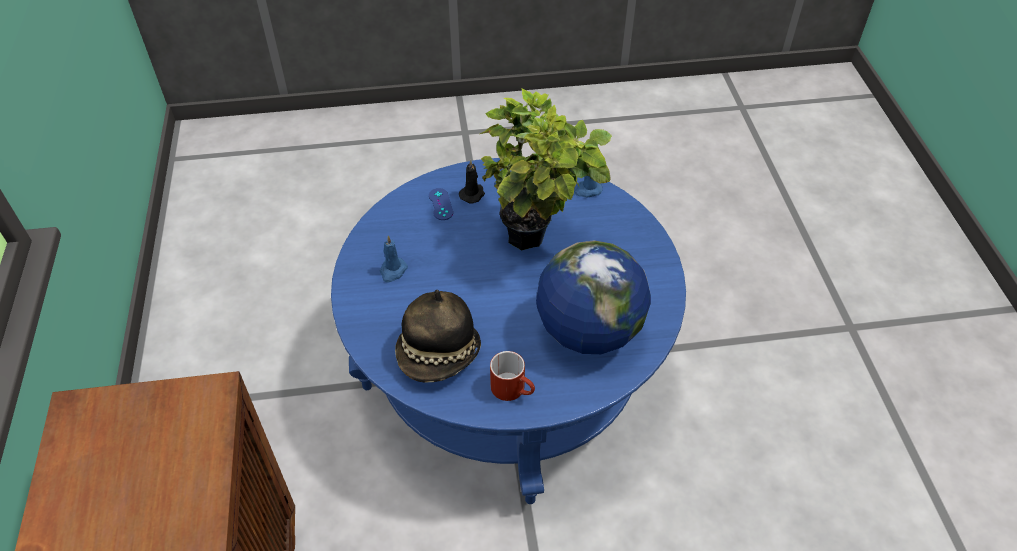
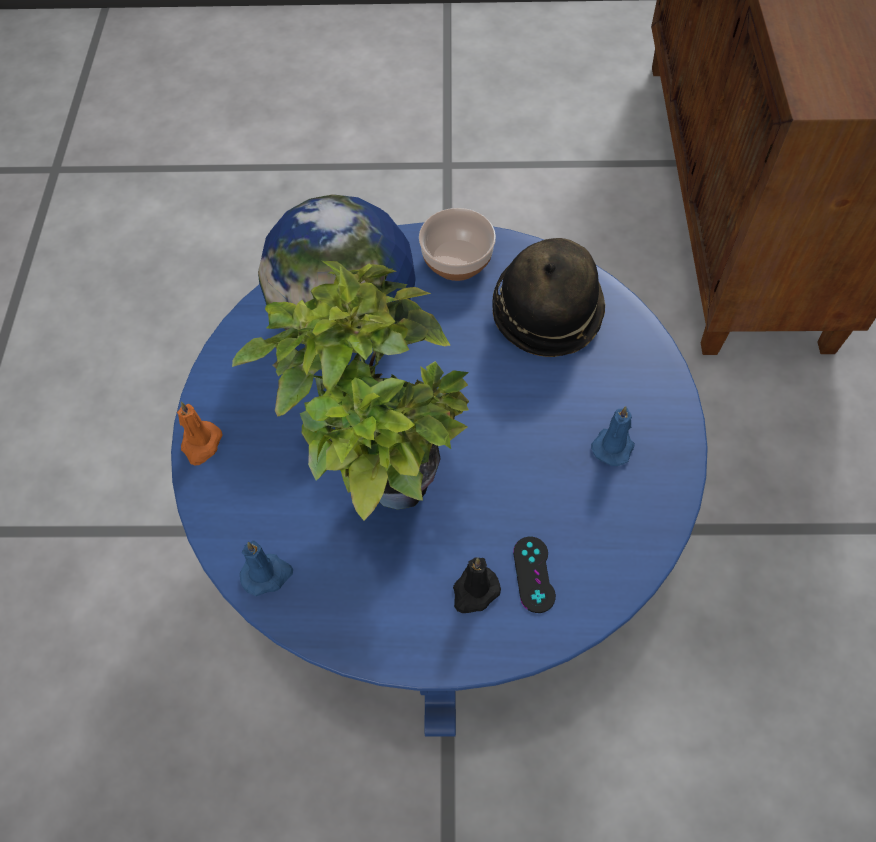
camera: 170 degrees left, 10 degrees up
(440, 204) = (534, 574): blue game controller -> black game controller
(514, 389) = (457, 262): red mug -> bowl
(655, 245) = (201, 444): none -> orange candle

